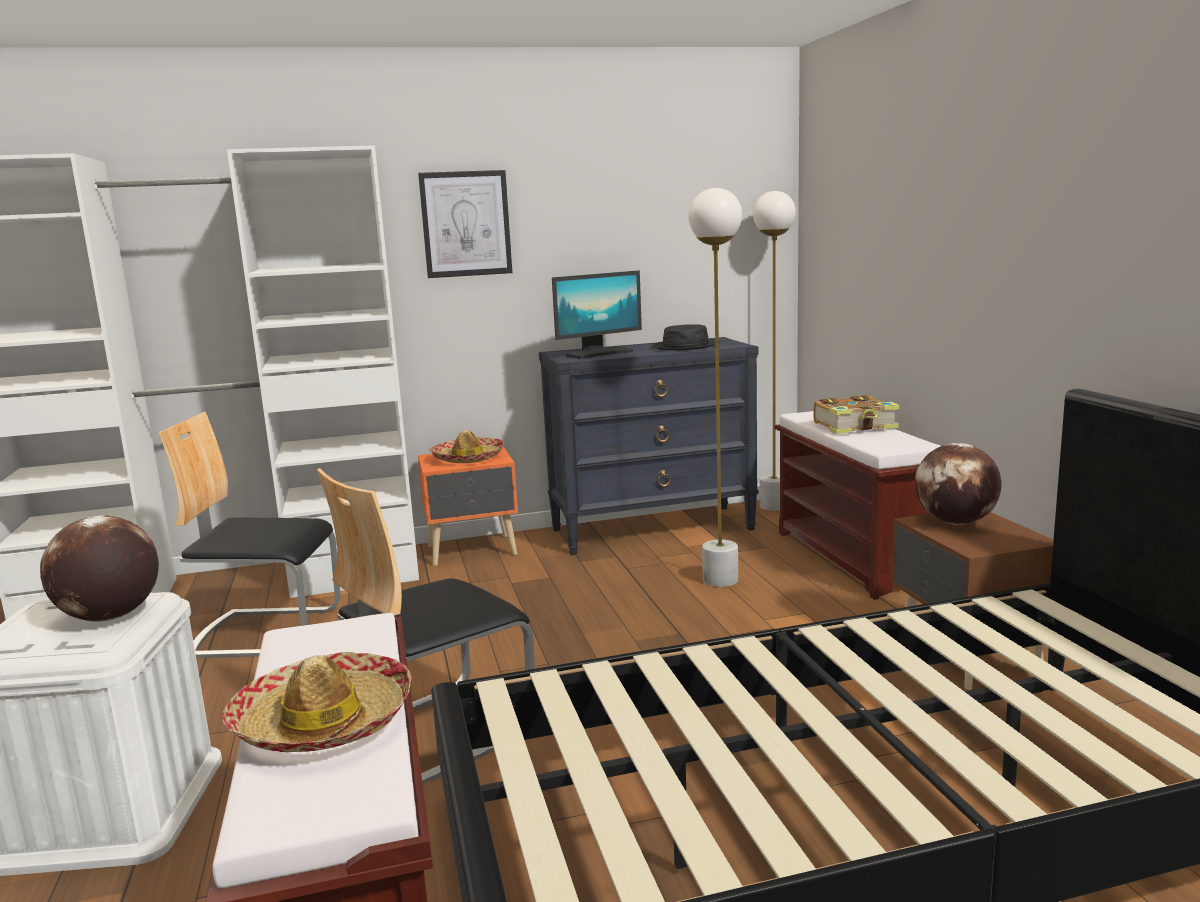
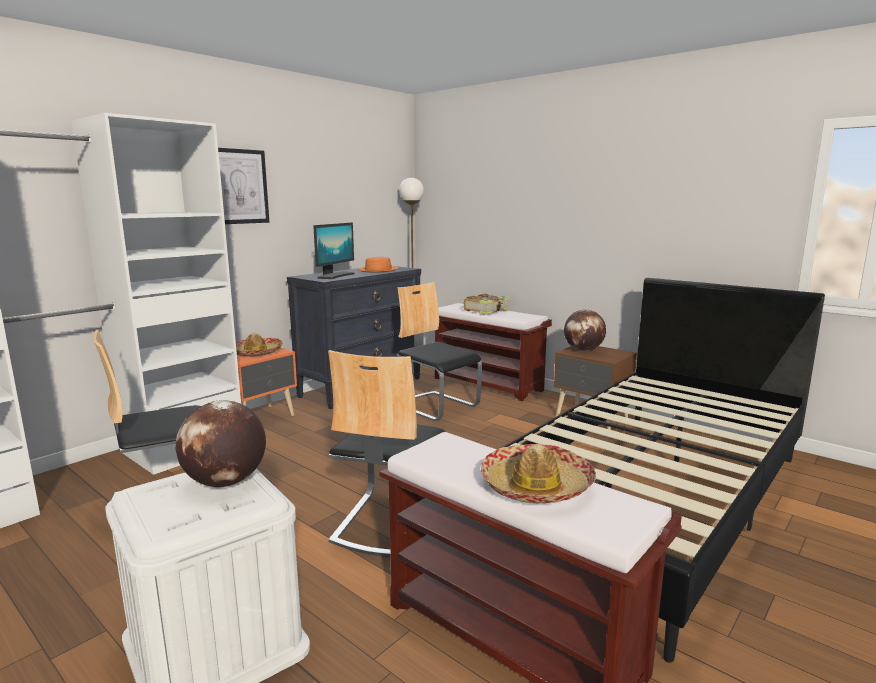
camera: 35 degrees left, 0 degrees up
(685, 346) = (378, 270): black hat -> orange hat
(720, 580) = (437, 406): white floor lamp -> chair

